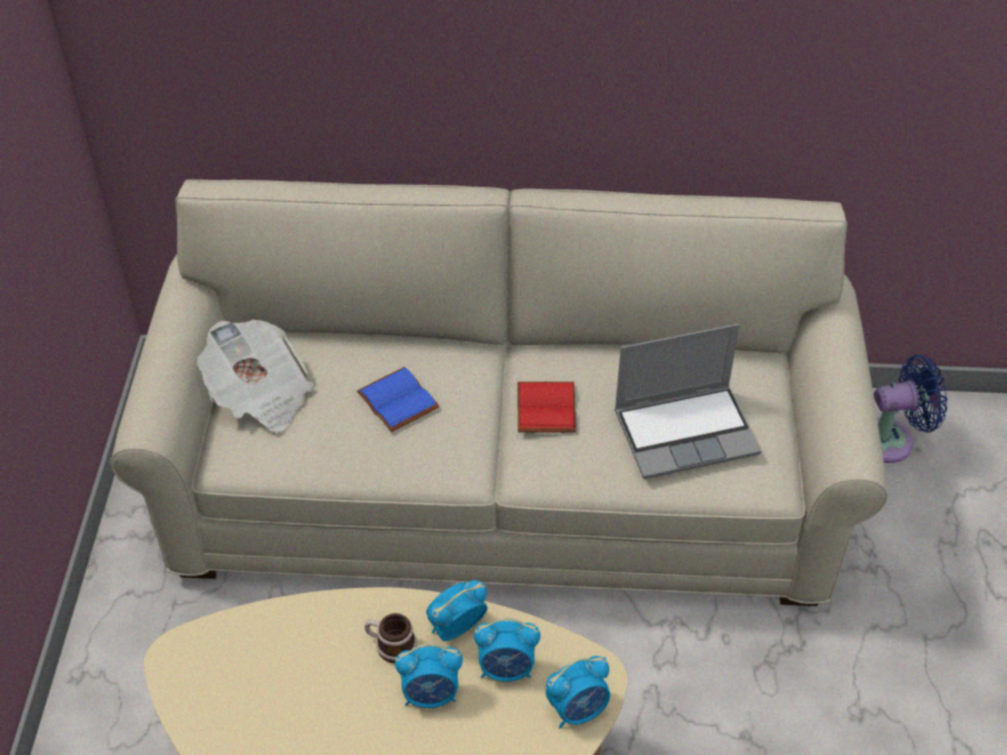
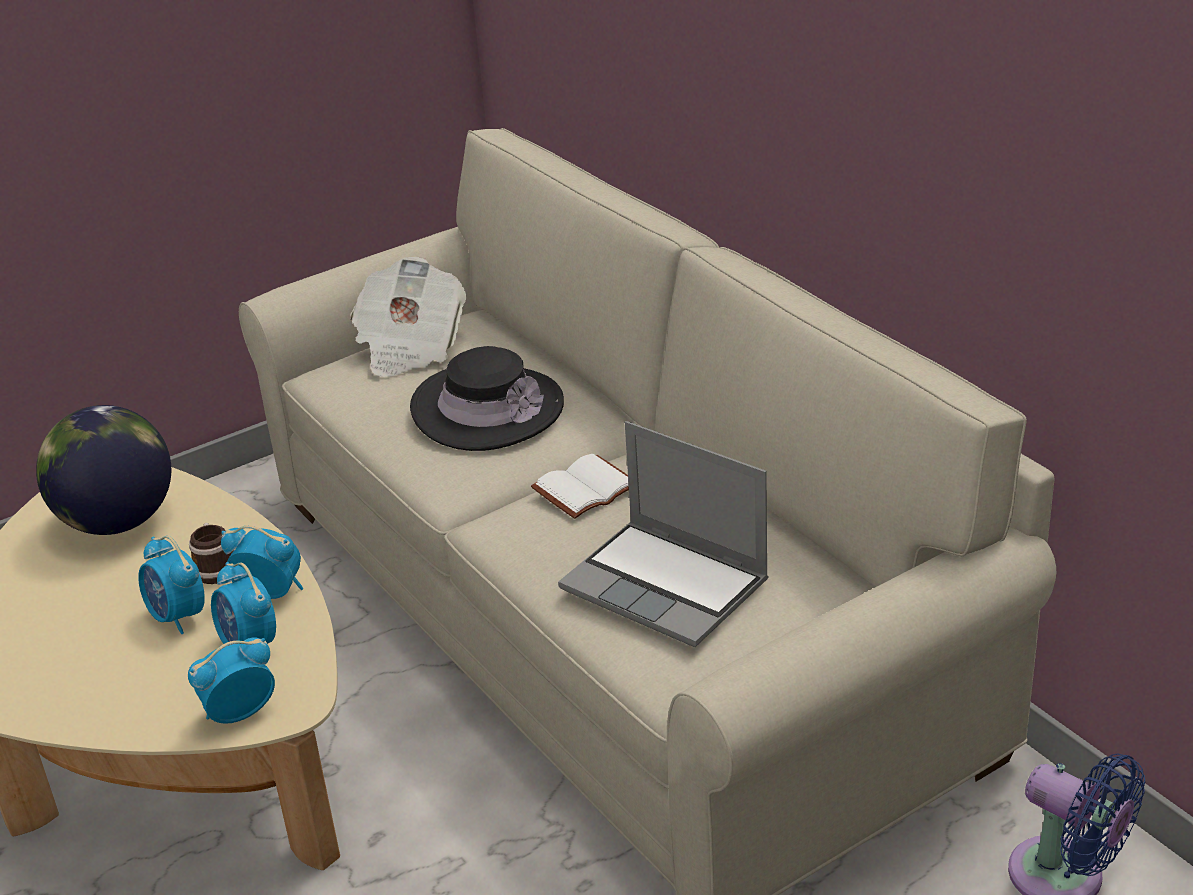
camera: 55 degrees right, 15 degrees down
(263, 677) = (118, 522): none -> globe
(395, 401) = (487, 409): blue book -> black hat
(544, 407) = (585, 487): red book -> white book
(578, 709) = (239, 713): alarm clock -> alarm clock turned 120 degrees clockwise

